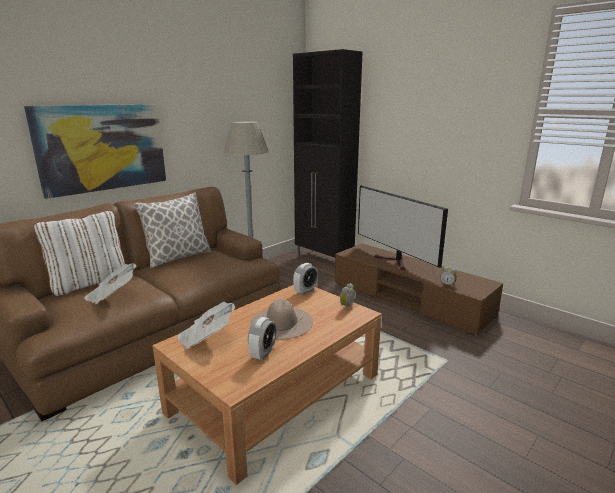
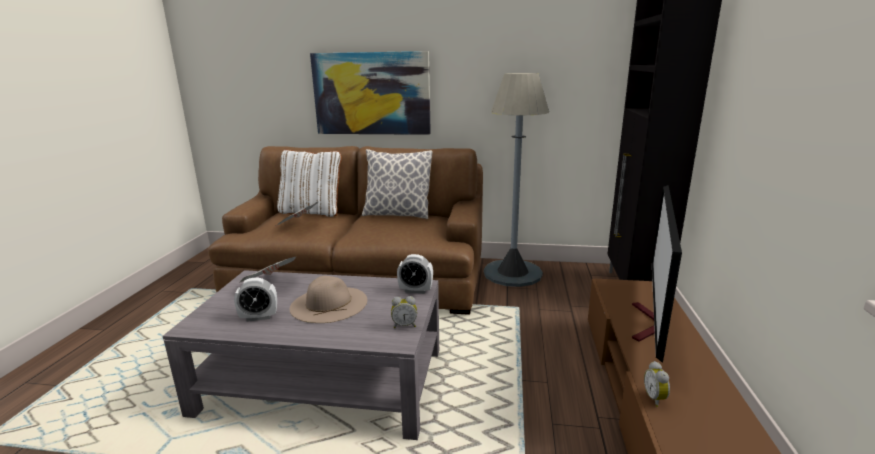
camera: 55 degrees right, 0 degrees up
(277, 392) = (324, 381): brown coffee table -> grey coffee table

